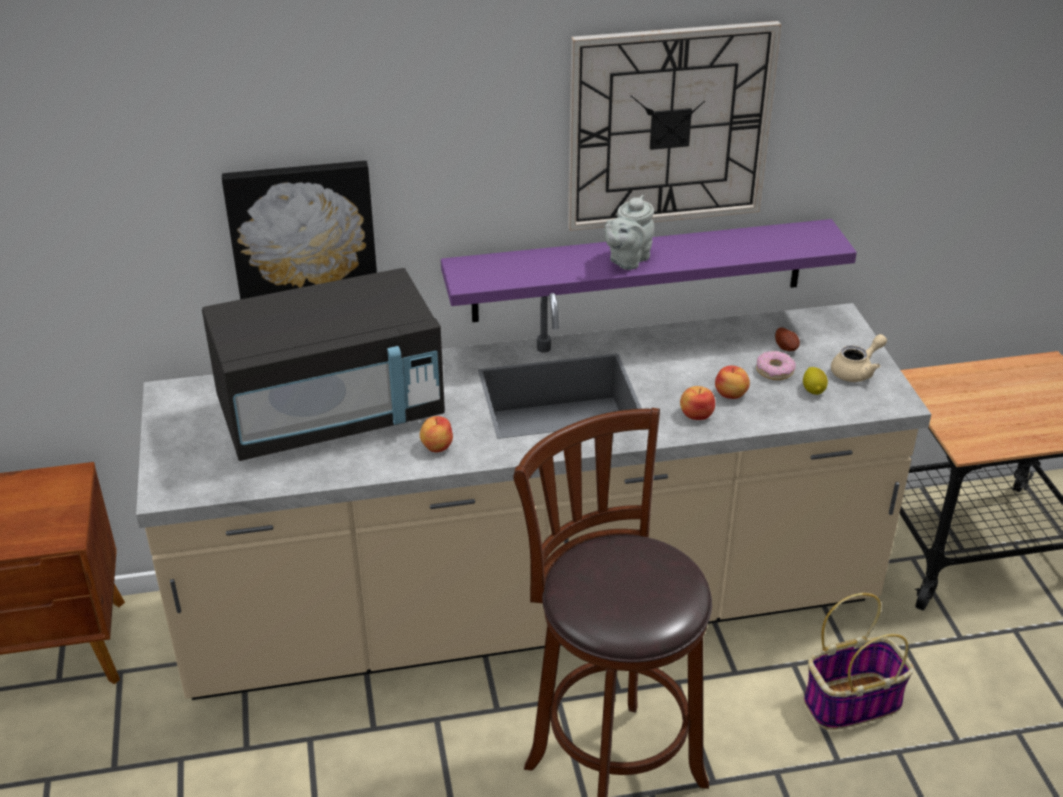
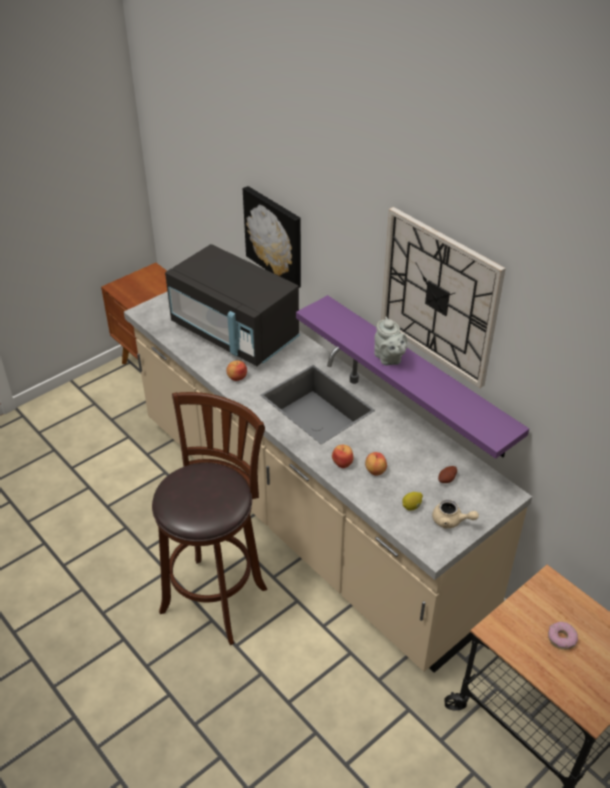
camera: 60 degrees right, 5 degrees up
(627, 260) = (389, 359): grey teapot -> grey teapot turned 120 degrees counterclockwise
(774, 371) = (417, 482): donut -> donut (561, 638)
(853, 702) = (340, 694): basket -> none

